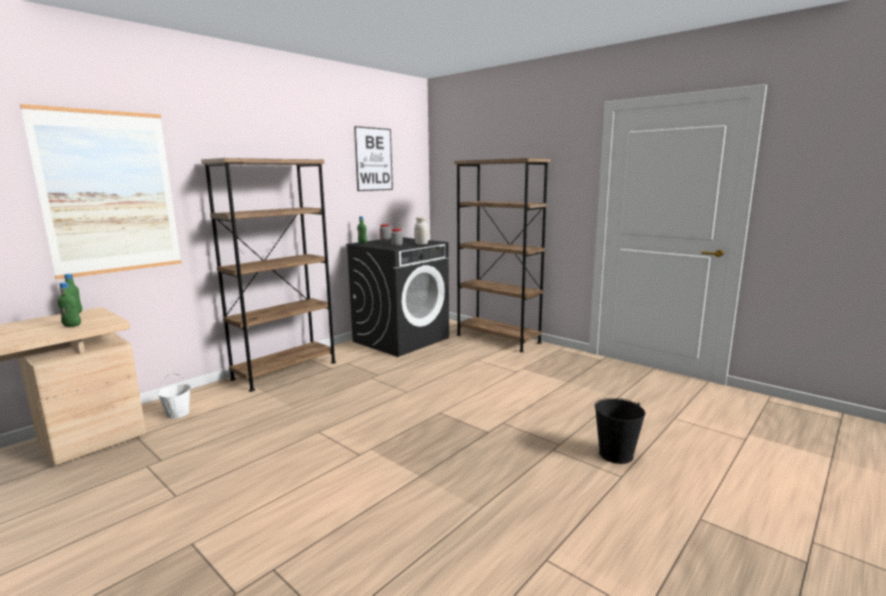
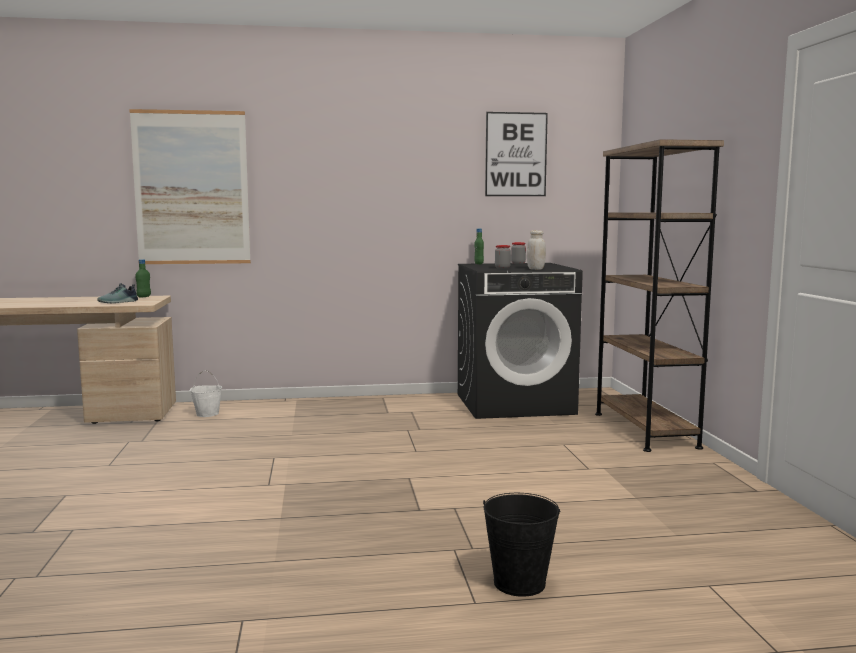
camera: 40 degrees right, 5 degrees down
(72, 325) = (119, 302): green bottle -> shoe
(285, 370) = (343, 404): brown bookcase -> none

